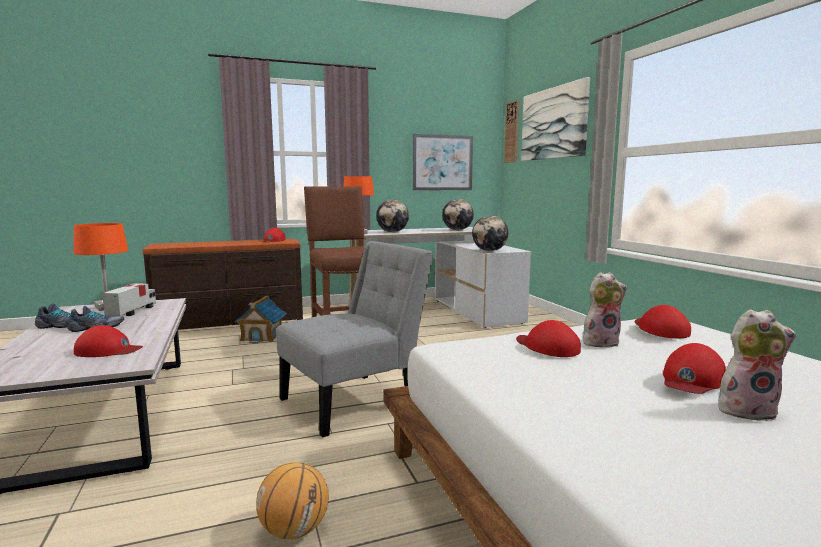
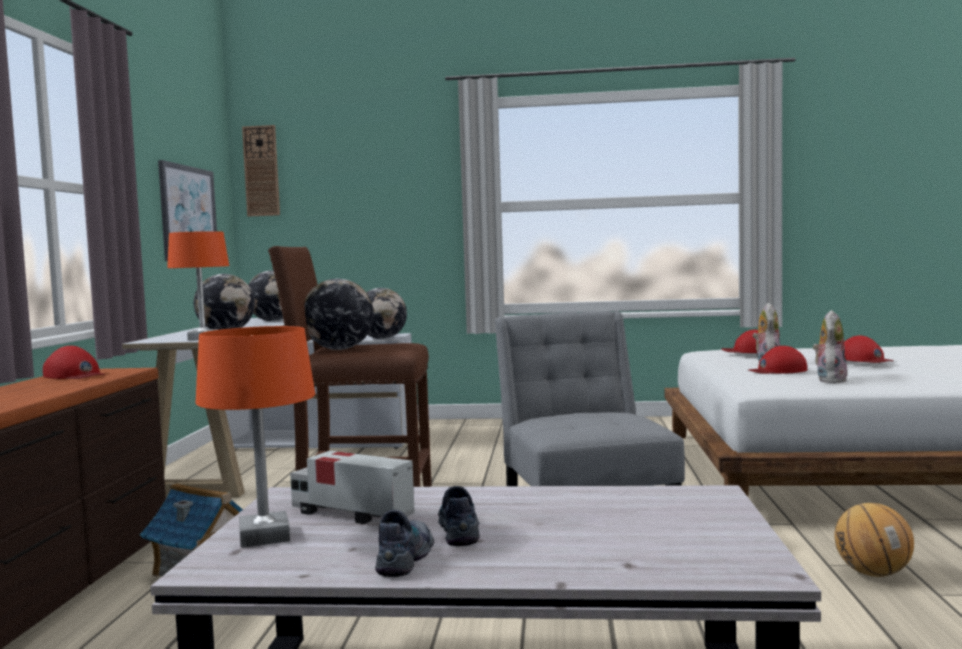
camera: 65 degrees left, 5 degrees down
(108, 350) = (633, 510): red cap -> none
(339, 247) = (339, 349): none -> globe
(553, 123) = (364, 165): picture -> none
(747, 410) = (912, 361): plush toy -> plush toy (829, 380)

